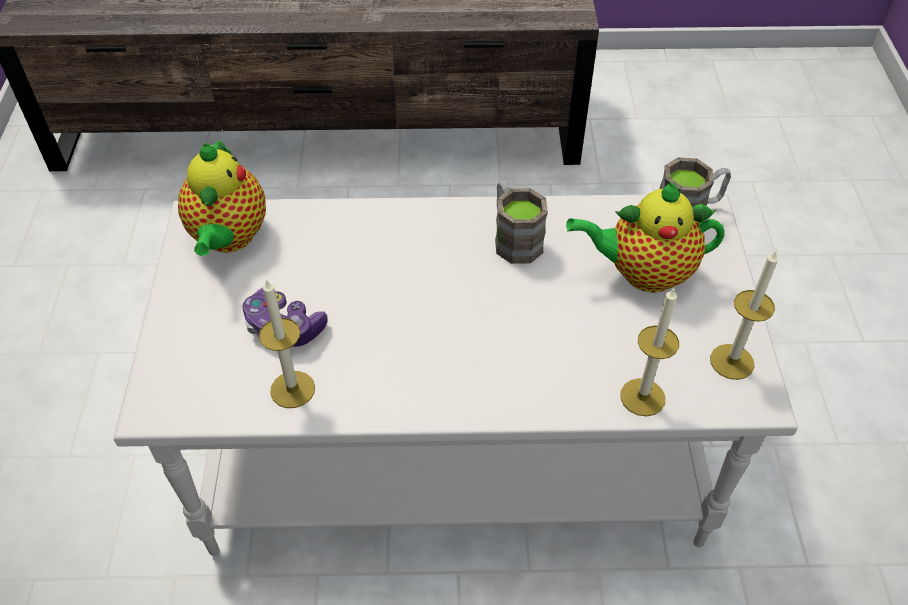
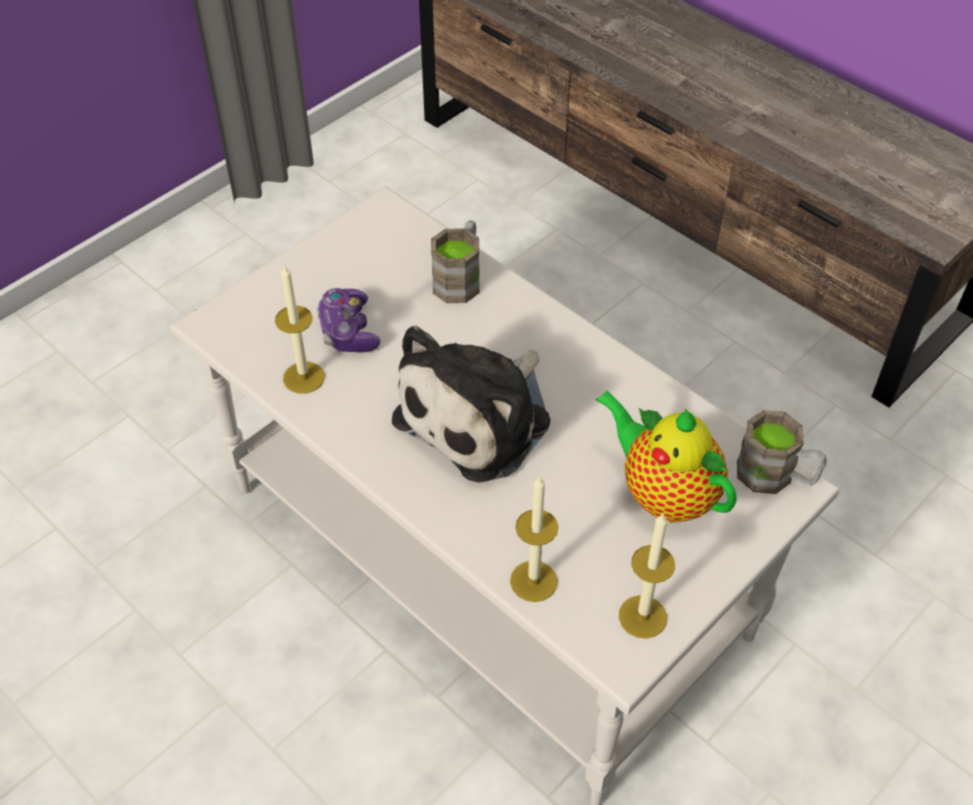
camera: 45 degrees right, 0 degrees up
(228, 239) = (387, 240): teapot -> none
(464, 315) = (480, 417): none -> plush toy
(514, 238) = (594, 388): brown mug -> brown mug (460, 278)

